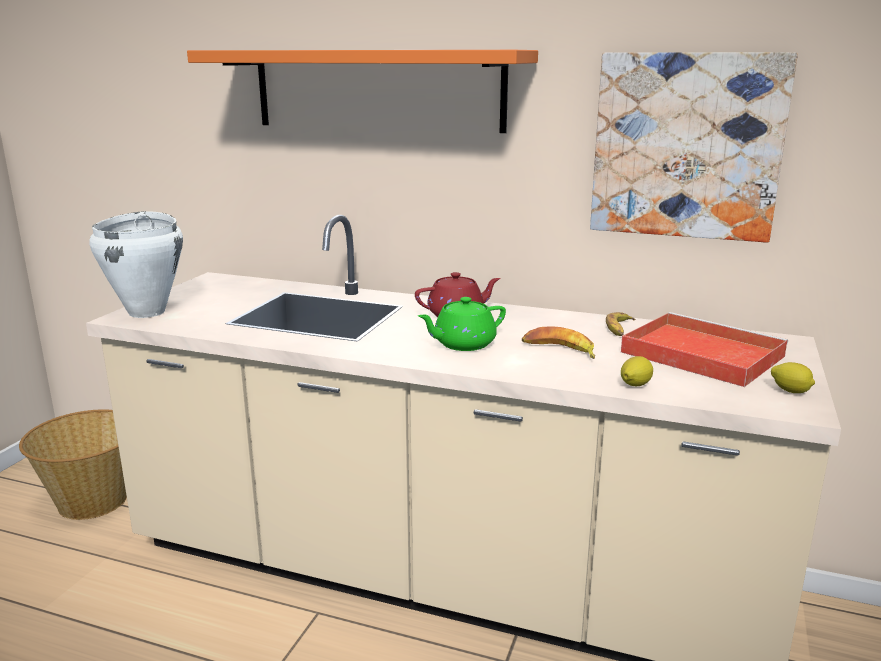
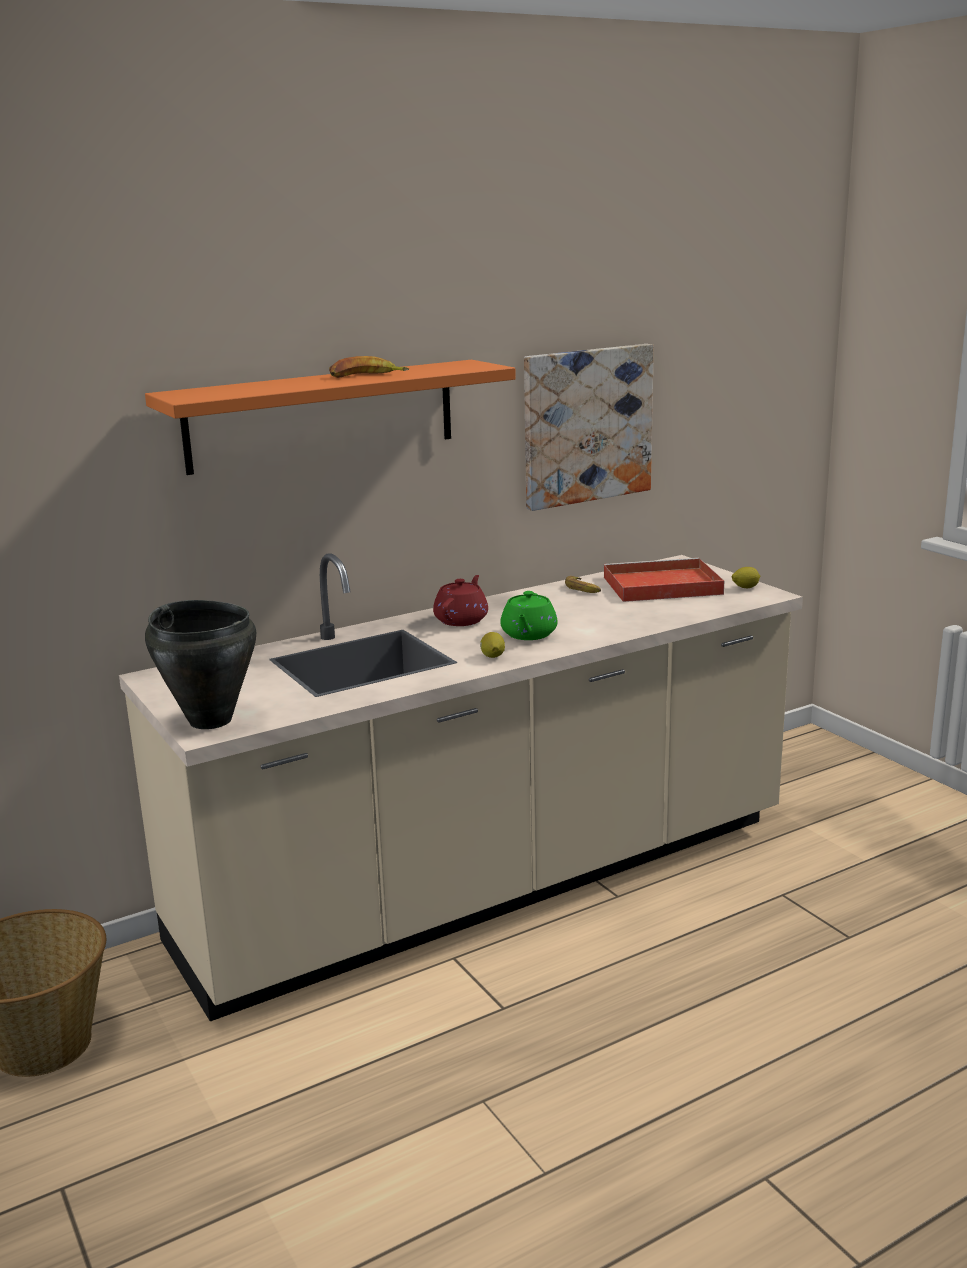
camera: 50 degrees left, 0 degrees up
(148, 312) = (210, 720): white cooking pot -> black cooking pot
(559, 350) = (590, 614): banana -> banana (366, 376)
(634, 385) = (679, 615): lemon -> lemon (492, 657)

